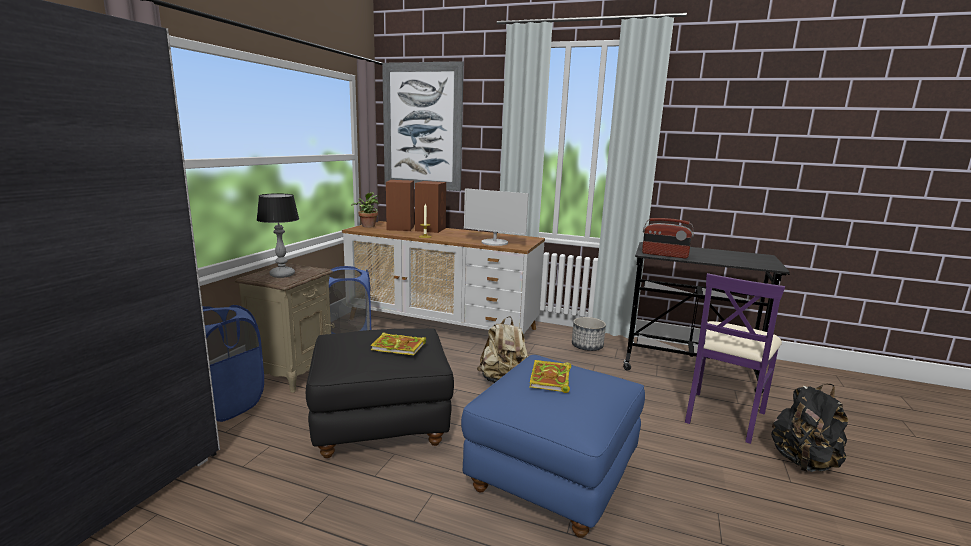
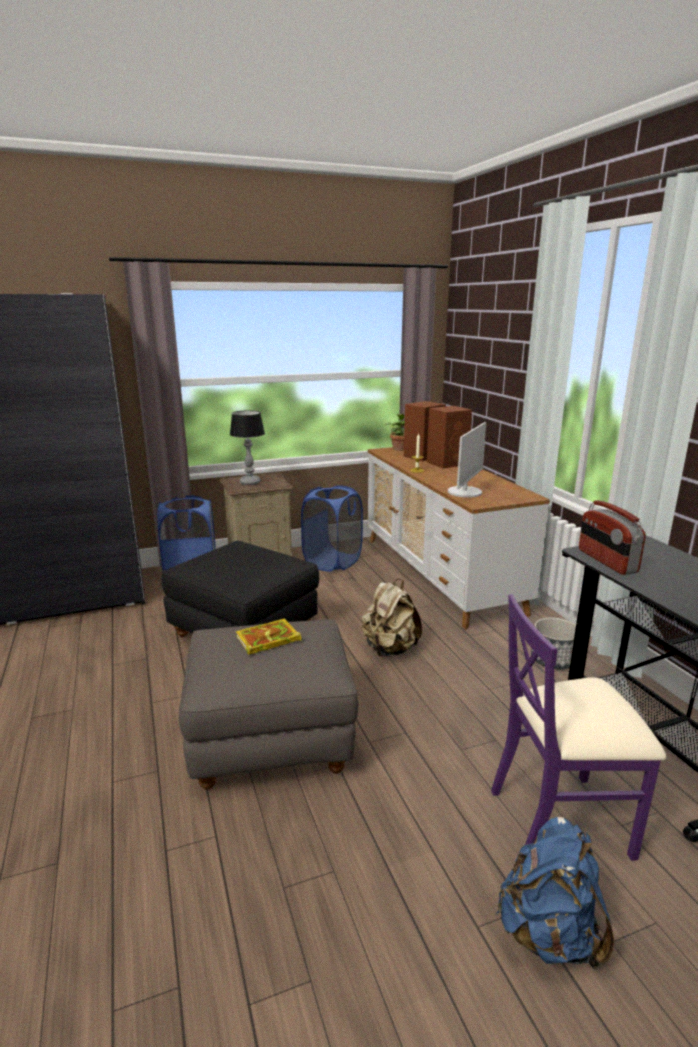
camera: 50 degrees right, 5 degrees up
(399, 347) = (239, 567): book -> none
(422, 127) = (476, 340): picture -> none
(494, 243) = (465, 492): monitor -> monitor turned 135 degrees counterclockwise
(551, 476) = (272, 739): blue ottoman -> grey ottoman
(803, 462) = (548, 933): black backpack -> blue backpack

